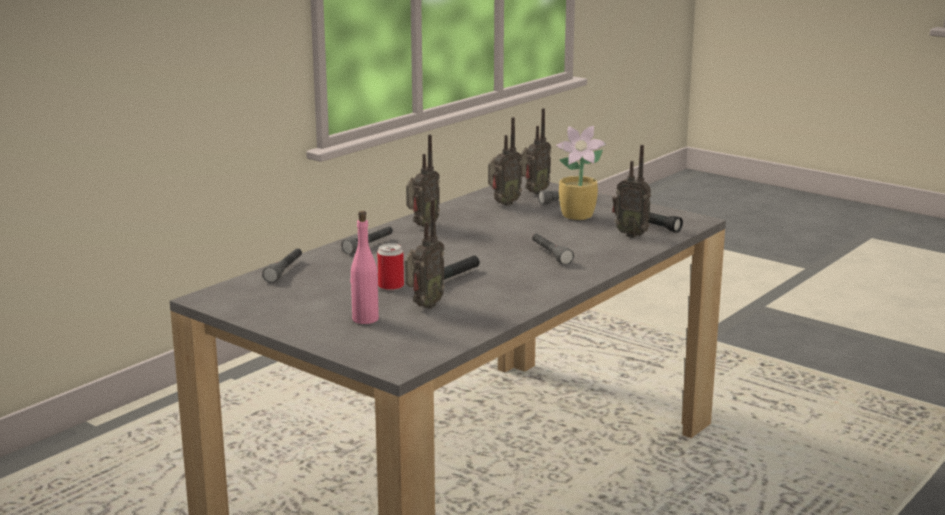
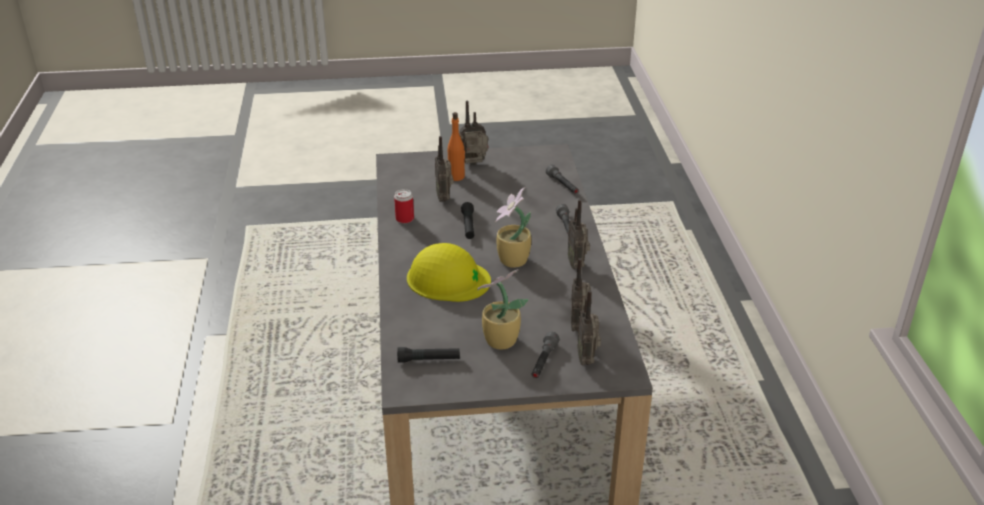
camera: 135 degrees right, 15 degrees up
(365, 319) = (456, 177): pink bottle -> orange bottle
(391, 286) = (487, 203): can -> can (404, 219)
(469, 245) = (512, 261): none -> potted plant
(550, 254) = (447, 279): grey flashlight -> yellow hard hat
(631, 234) = (427, 336): radio -> radio (475, 165)

